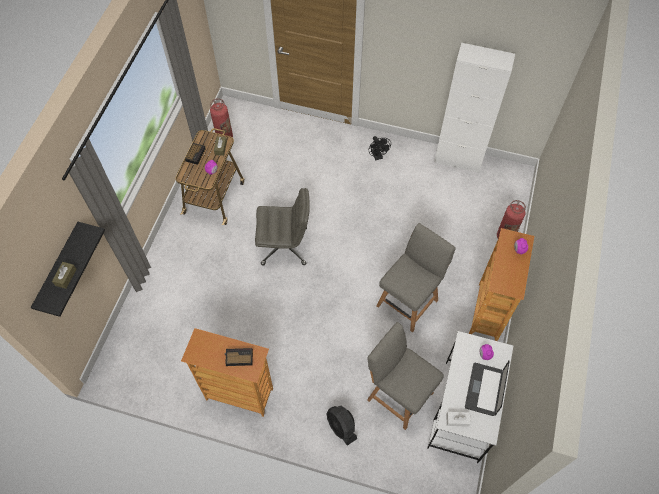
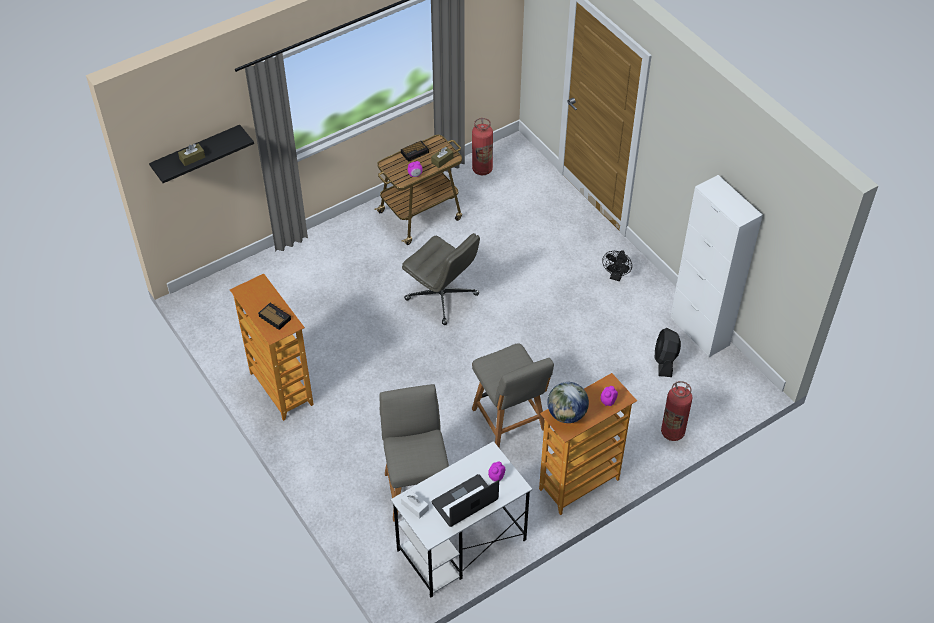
camera: 40 degrees right, 10 degrees down
(341, 427) = (340, 477): black fan -> black fan (665, 361)
(408, 301) = (510, 421): grey chair -> grey chair turned 75 degrees clockwise
(505, 278) = (567, 414): none -> globe

